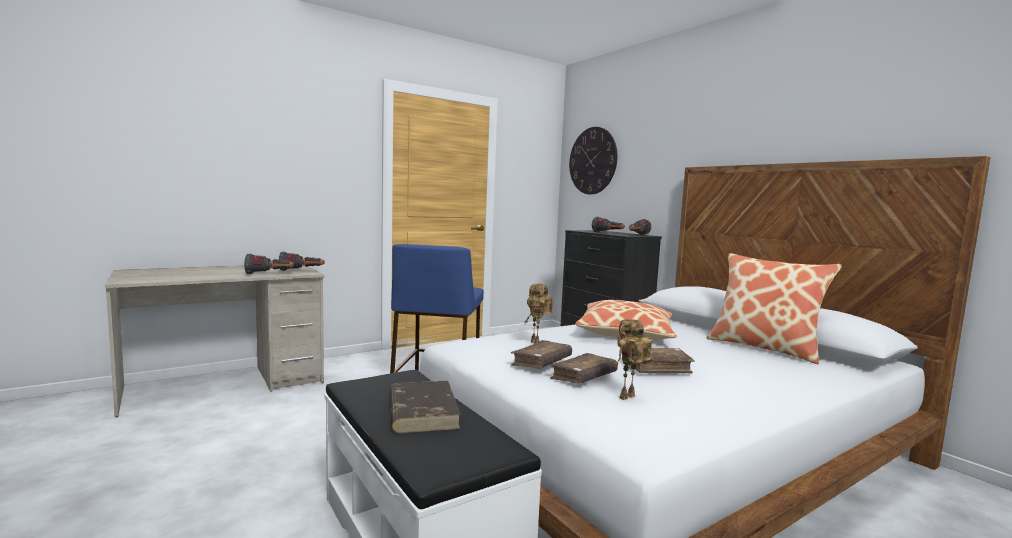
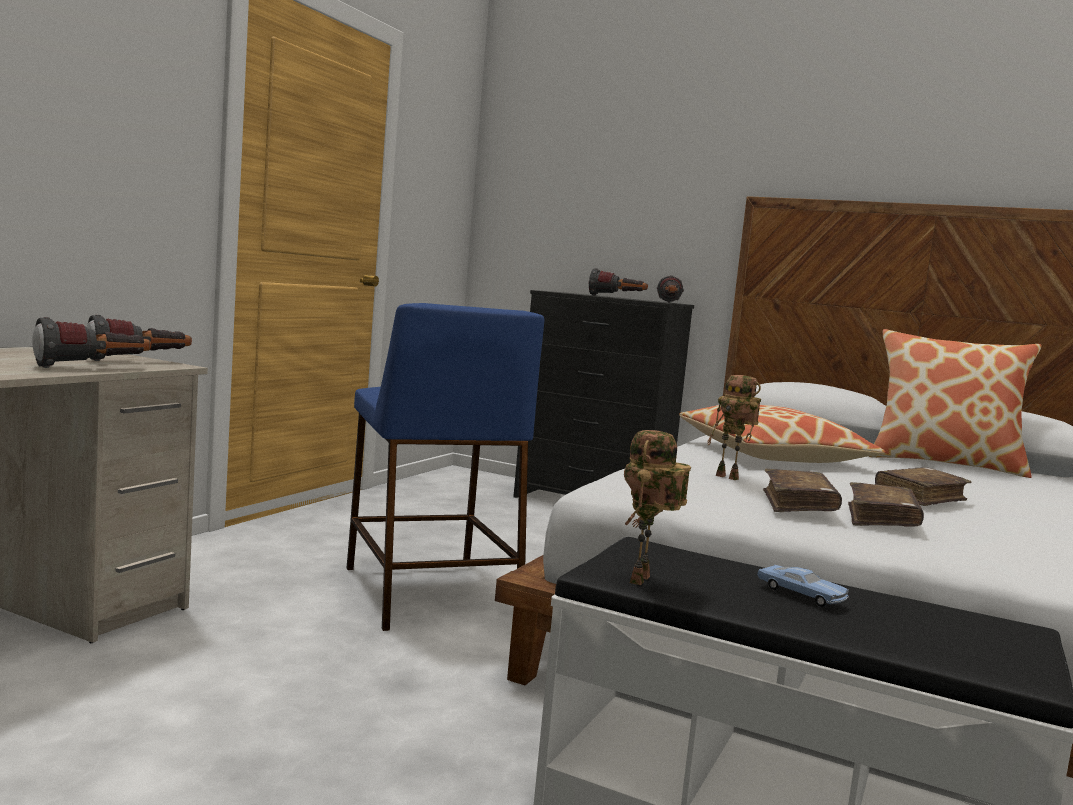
camera: 30 degrees left, 0 degrees up
(422, 411) = (801, 595): brown book -> blue toy car
(592, 161) = (551, 171): wall clock -> none
(628, 398) = (984, 539): toy robot -> toy robot (643, 581)

